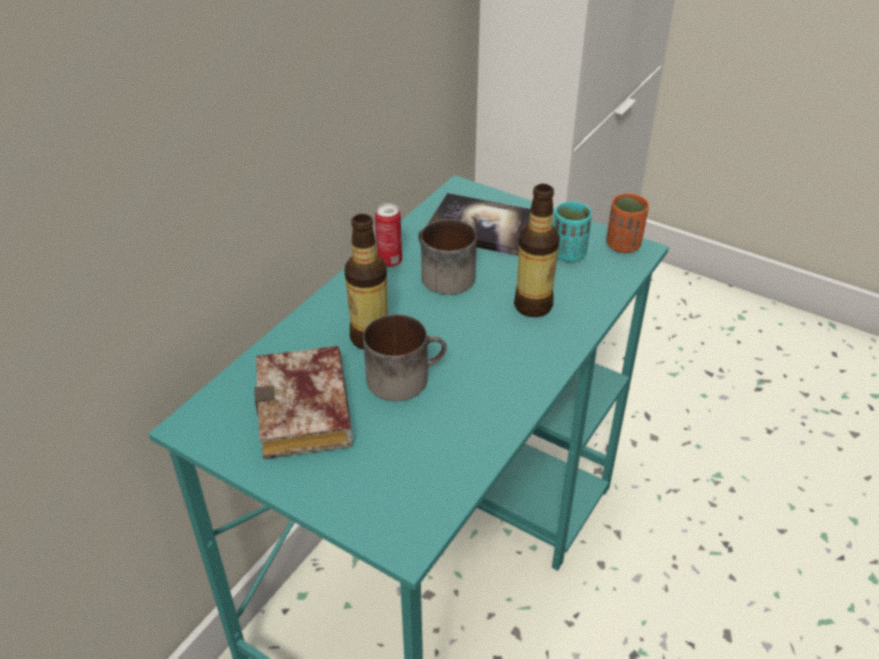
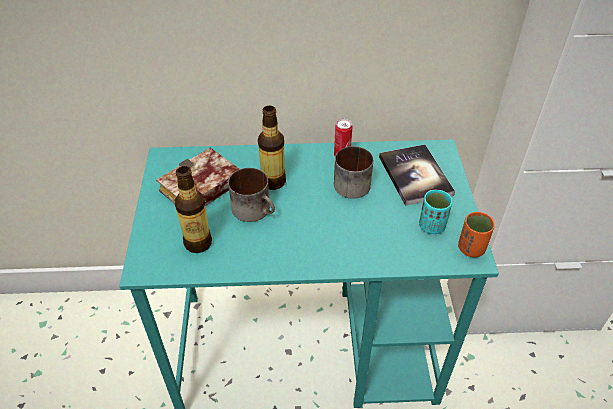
camera: 55 degrees right, 5 degrees up
(533, 306) = (363, 233): bottle -> bottle (198, 243)

